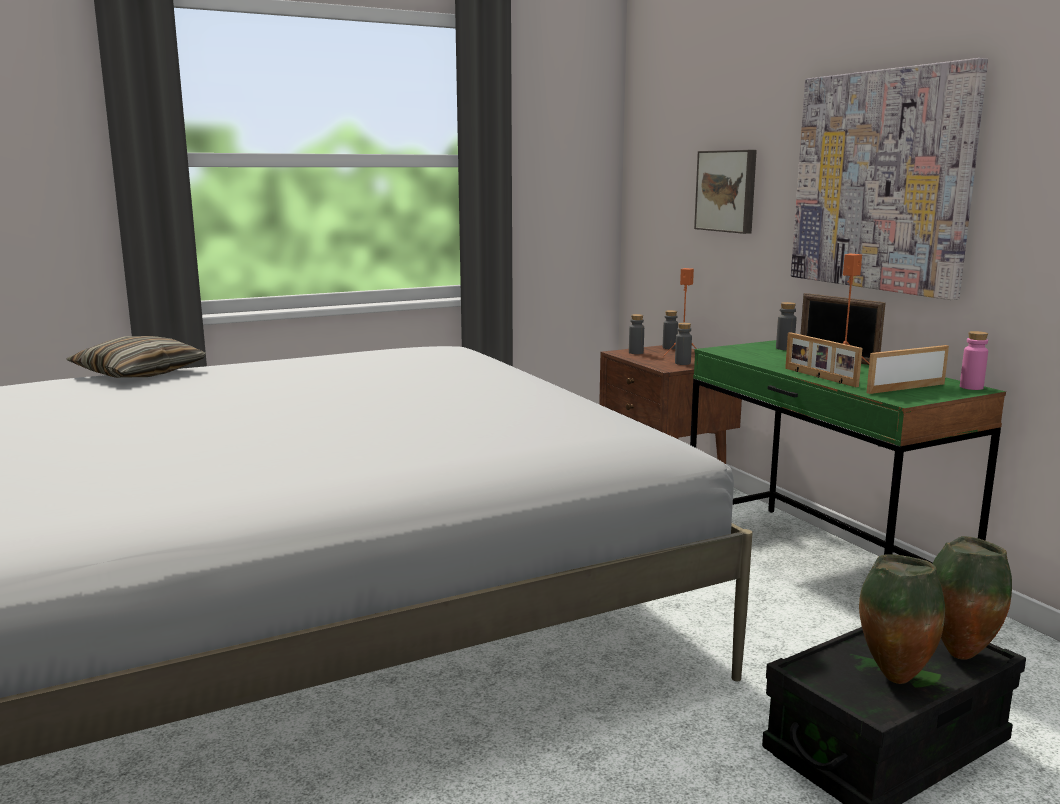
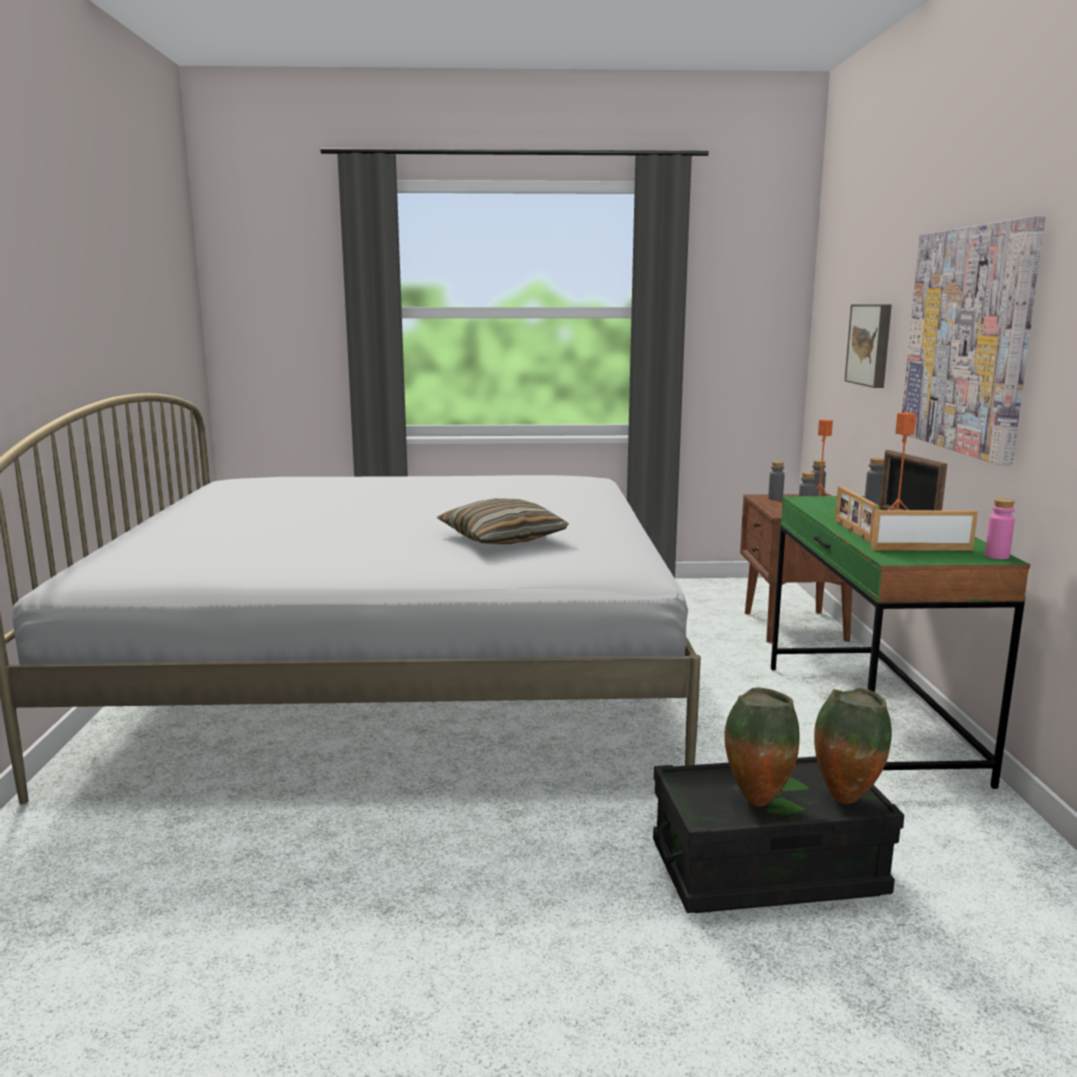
camera: 25 degrees right, 0 degrees up
(140, 373) = (334, 477): pillow -> pillow (502, 538)

